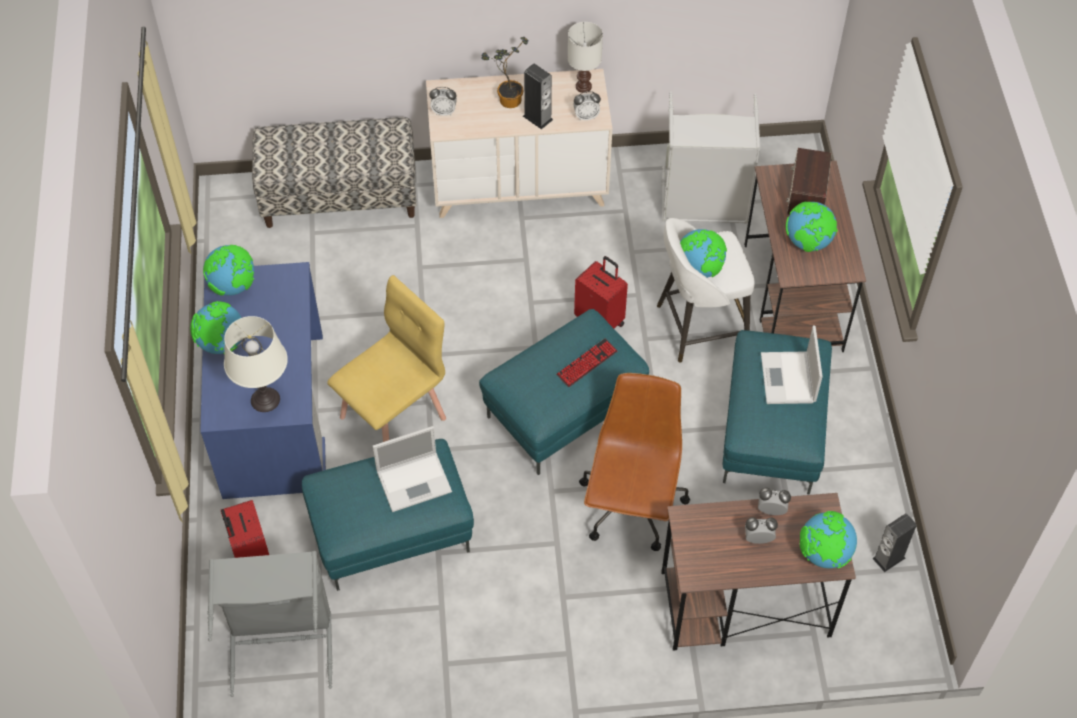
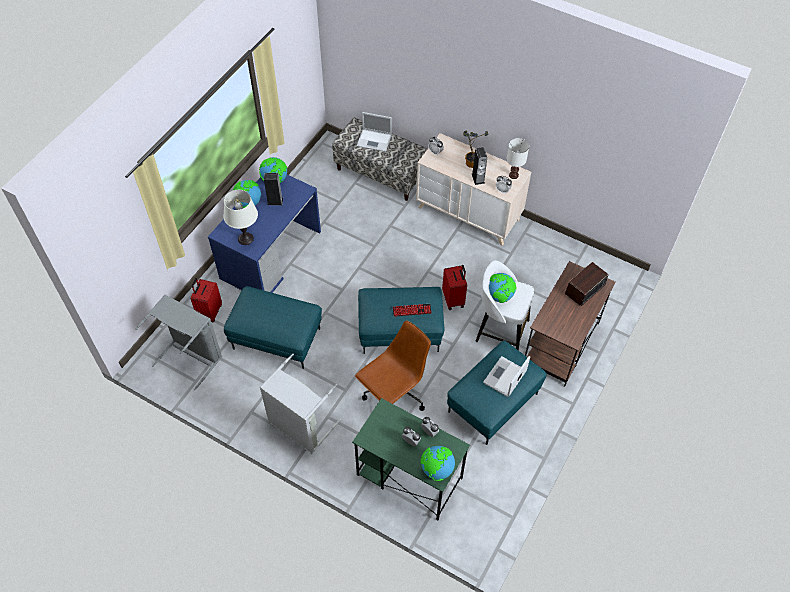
camera: 35 degrees right, 0 degrees up
(394, 417) = (321, 287): yellow chair -> none
(415, 481) = (288, 316): laptop -> laptop (375, 140)
(704, 204) = (553, 272): grey laundry basket -> grey laundry basket (300, 427)
(743, 604) = (408, 476): brown desk -> green desk
(808, 243) = (563, 314): globe -> none
(889, 558) = (500, 502): speaker -> speaker (275, 201)

